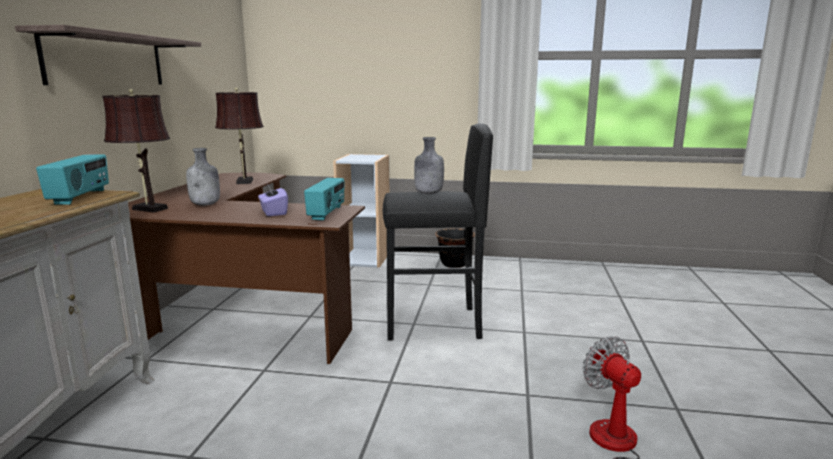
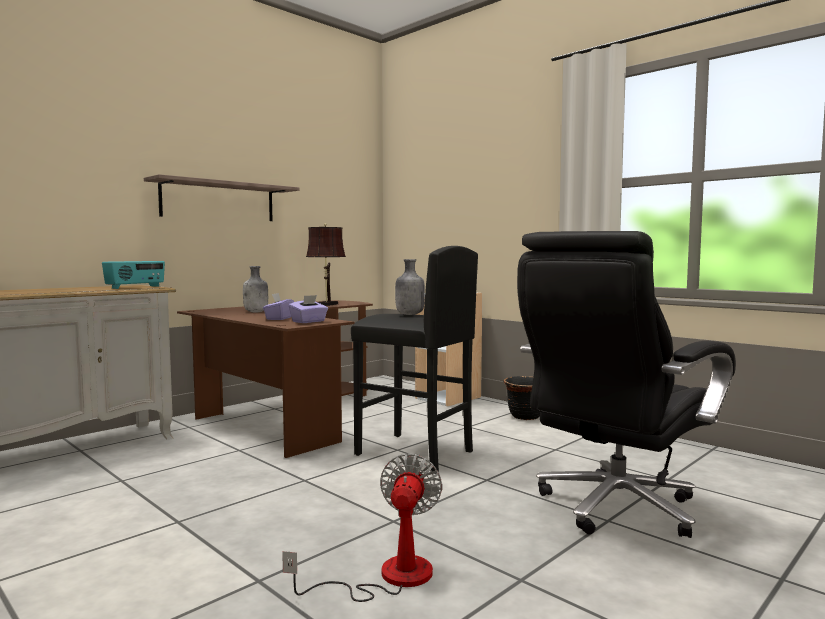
camera: 35 degrees right, 10 degrees down
(147, 208) = (218, 311): brown table lamp -> none
(327, 213) = (309, 321): radio -> purple tissue box
(632, 332) = (613, 510): none -> black office chair

